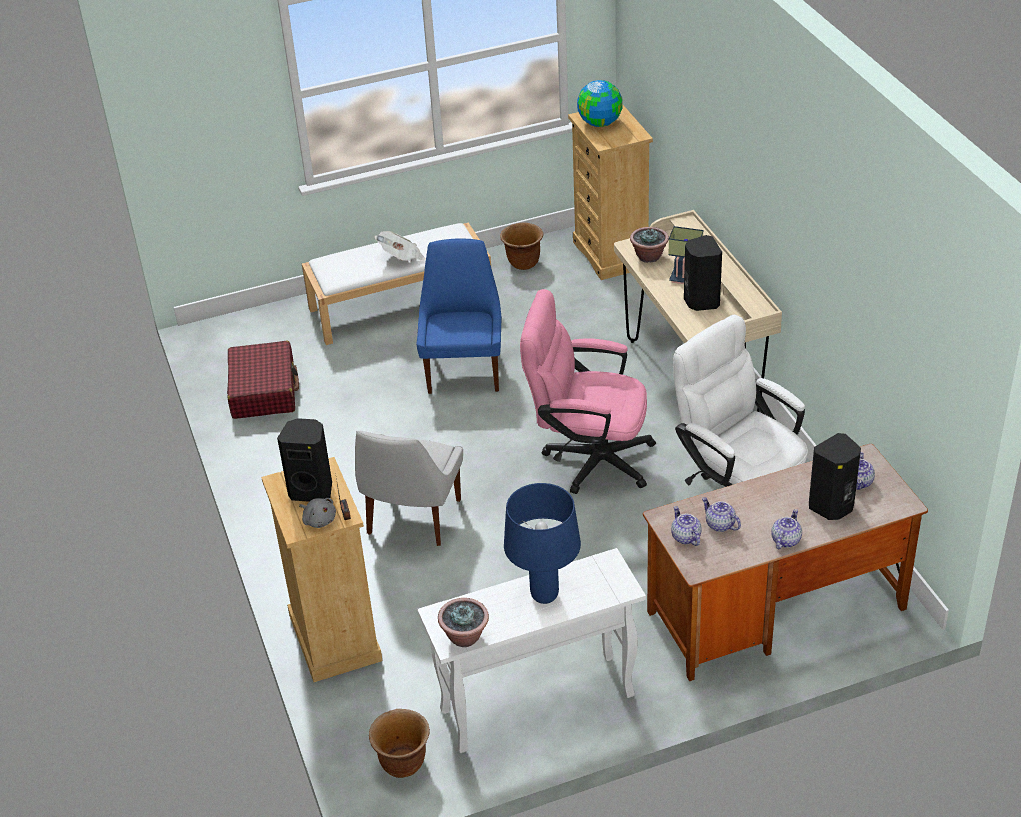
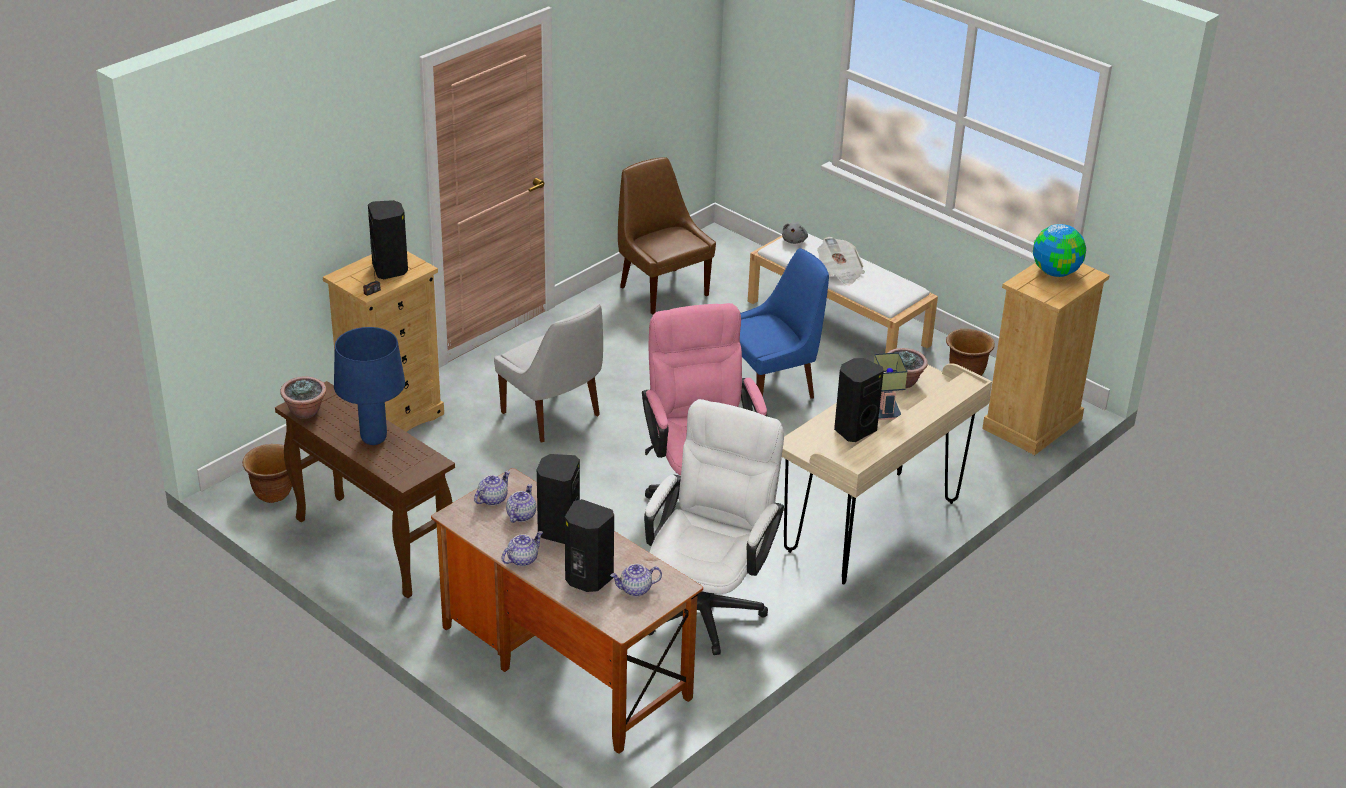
camera: 60 degrees right, 5 degrees down
(263, 390) = (662, 290): red suitcase -> brown chair
(319, 520) = (357, 282): grey plush toy -> grey plush toy (794, 240)
(412, 519) = (553, 416): white chair -> white chair turned 120 degrees counterclockwise
(536, 704) = (371, 545): white console table -> brown console table
(753, 507) = (558, 530): none -> black speaker
(785, 540) = (522, 559): teapot -> teapot turned 45 degrees counterclockwise

